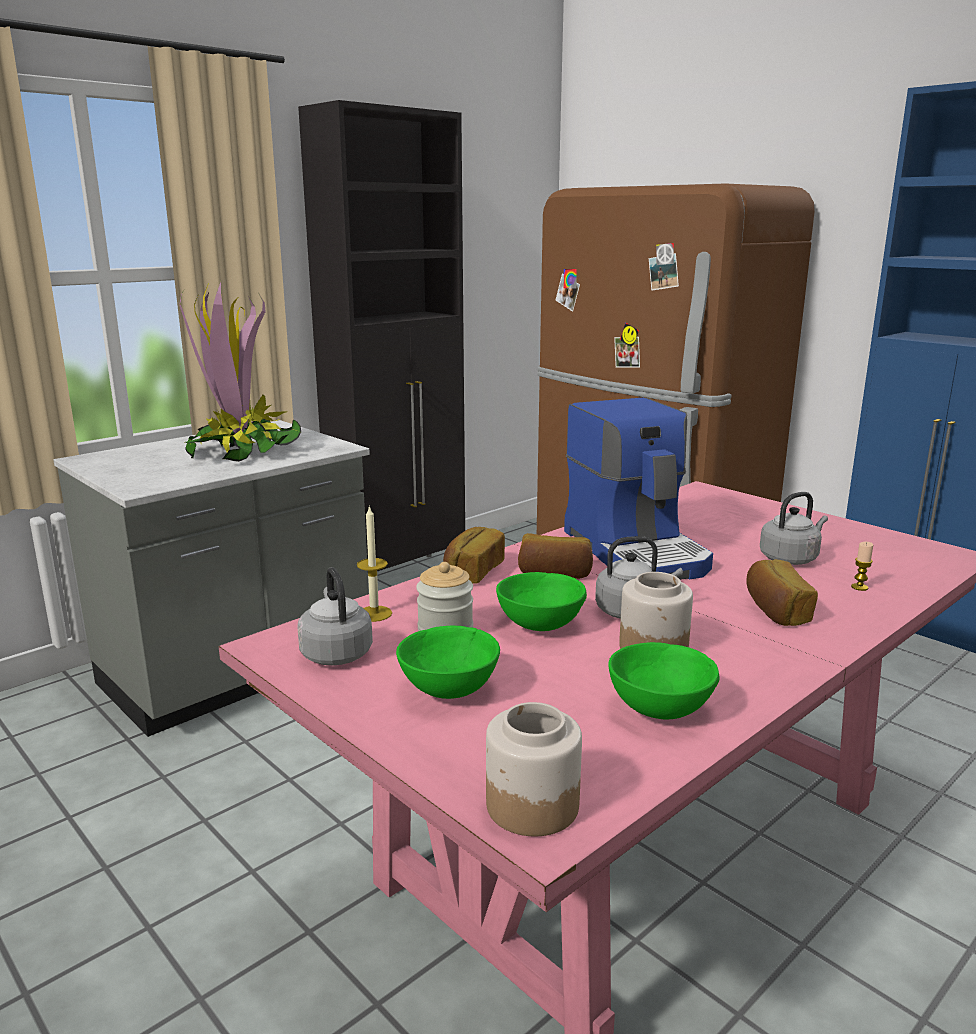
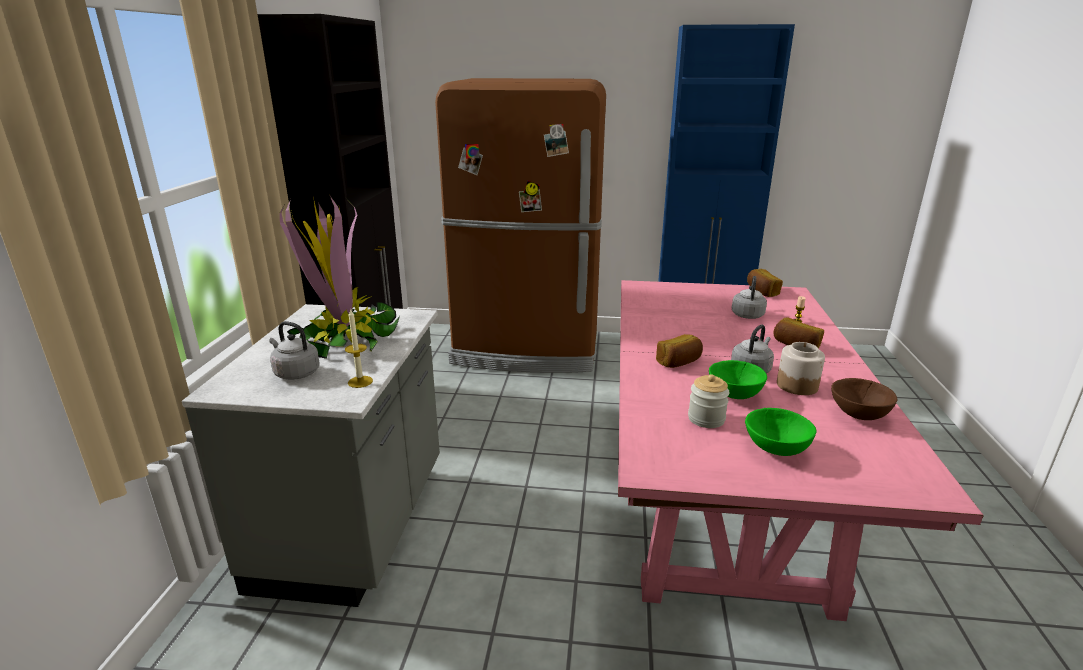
camera: 40 degrees left, 5 degrees up
(335, 653) = (686, 457): grey kettle -> grey kettle (295, 373)
(374, 613) = (651, 425): candle -> candle (360, 381)
(472, 572) = (640, 377): bread -> bread (761, 291)
(531, 805) = (914, 485): jar -> none
(637, 551) = (684, 333): coffee machine -> none
(658, 709) = (857, 415): green bowl -> brown bowl

